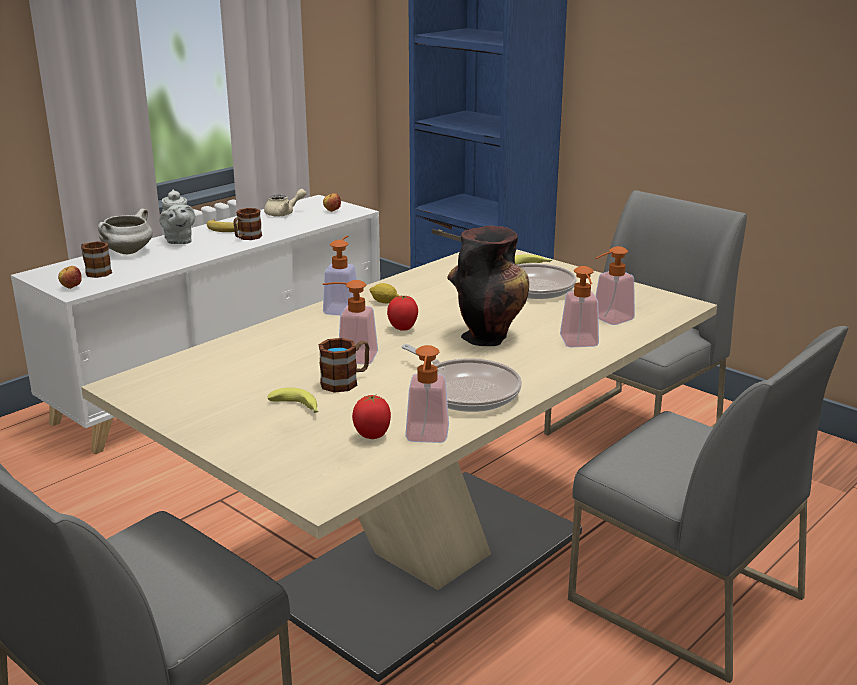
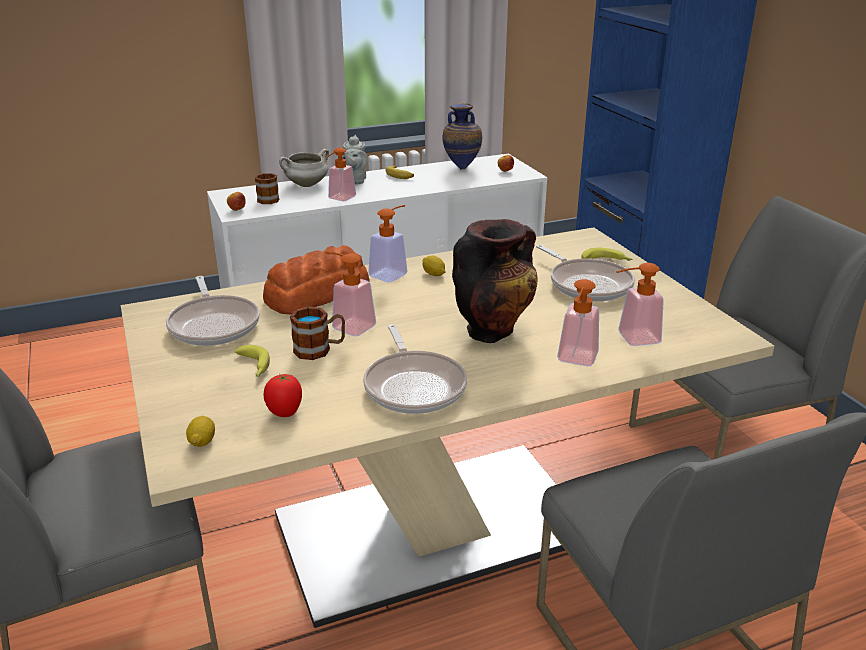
camera: 25 degrees right, 5 degrees up
(211, 383) = (214, 324): none -> frying pan
(246, 238) = (410, 186): mug -> none
(284, 213) = (462, 167): beige teapot -> vase
(287, 338) = (316, 294): none -> bread
(319, 475) = (202, 442): none -> lemon
(403, 329) = (423, 305): tomato -> none
(426, 438) = (328, 429): soap dispenser -> soap dispenser (339, 199)

